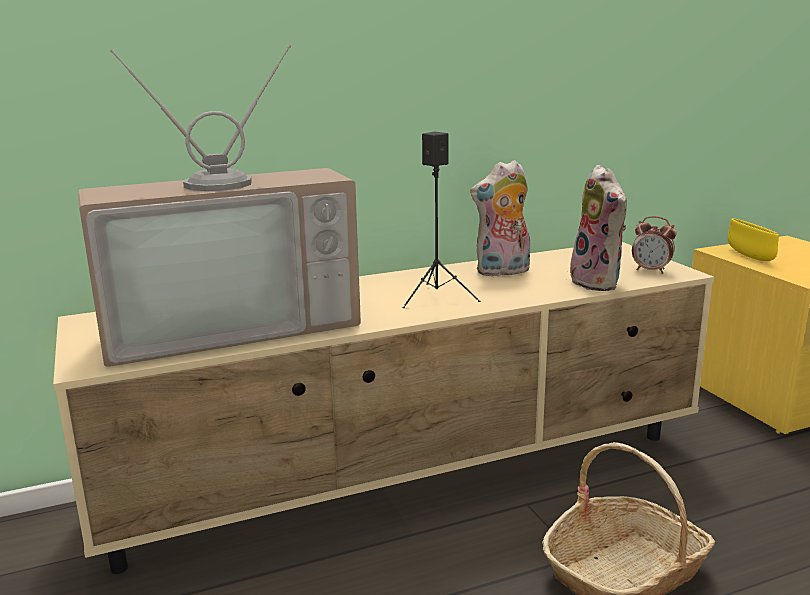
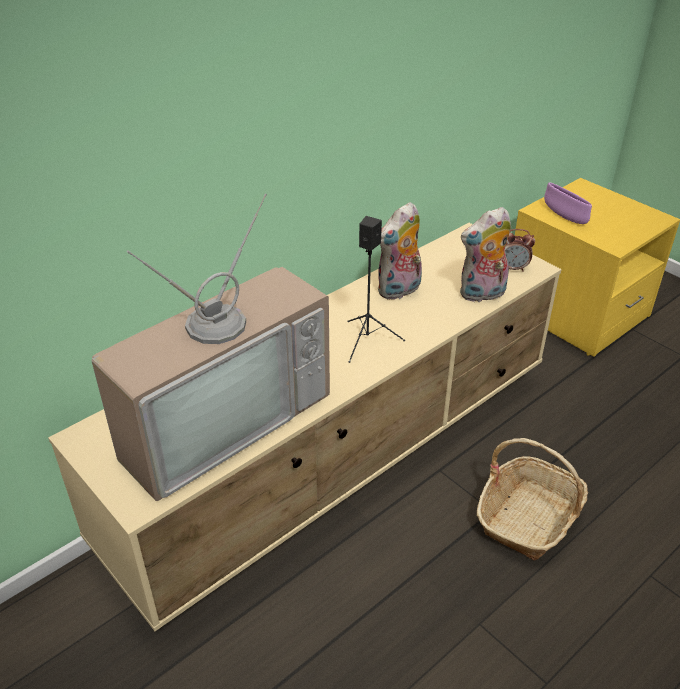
camera: 20 degrees left, 20 degrees up
(599, 283) = (482, 294): plush toy -> plush toy turned 105 degrees clockwise
(749, 256) = (564, 216): yellow bowl -> purple bowl

